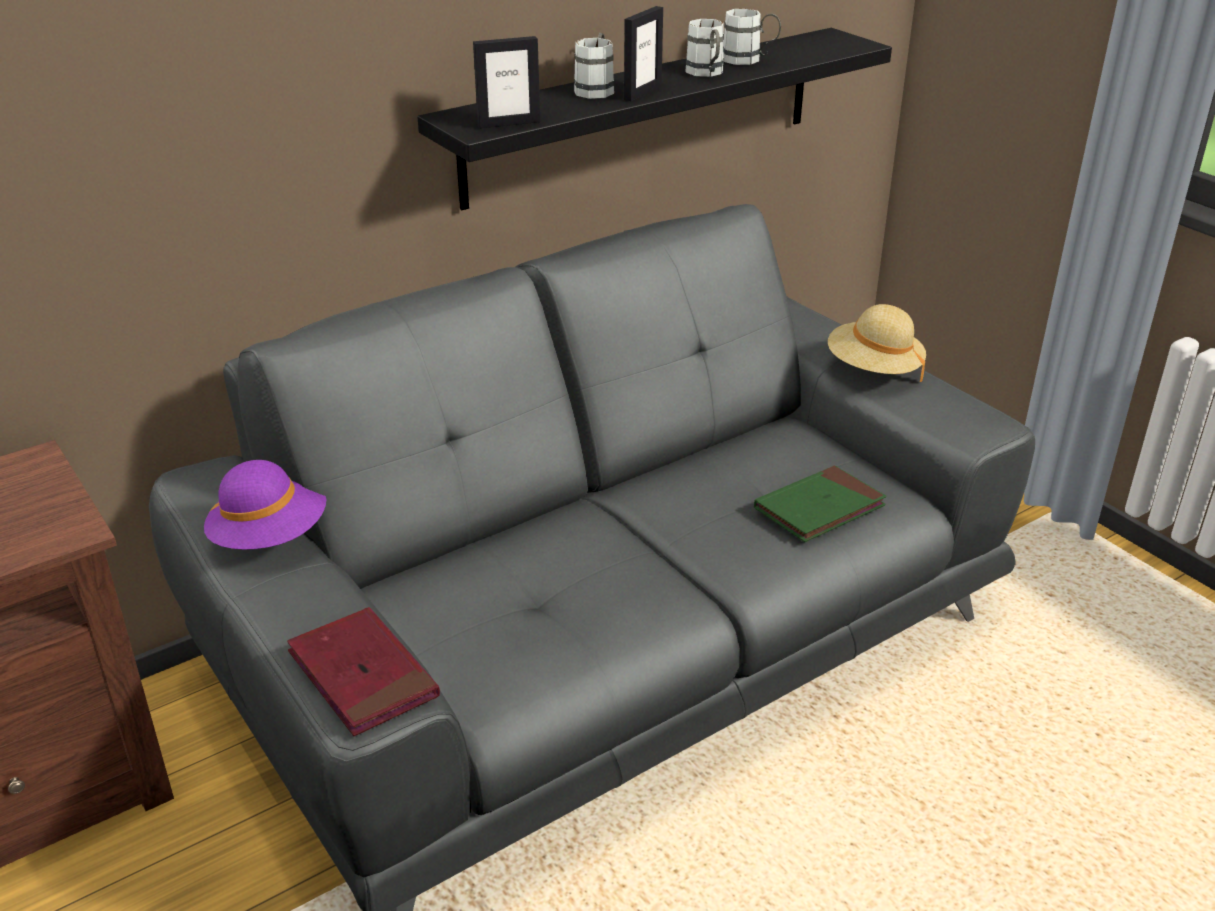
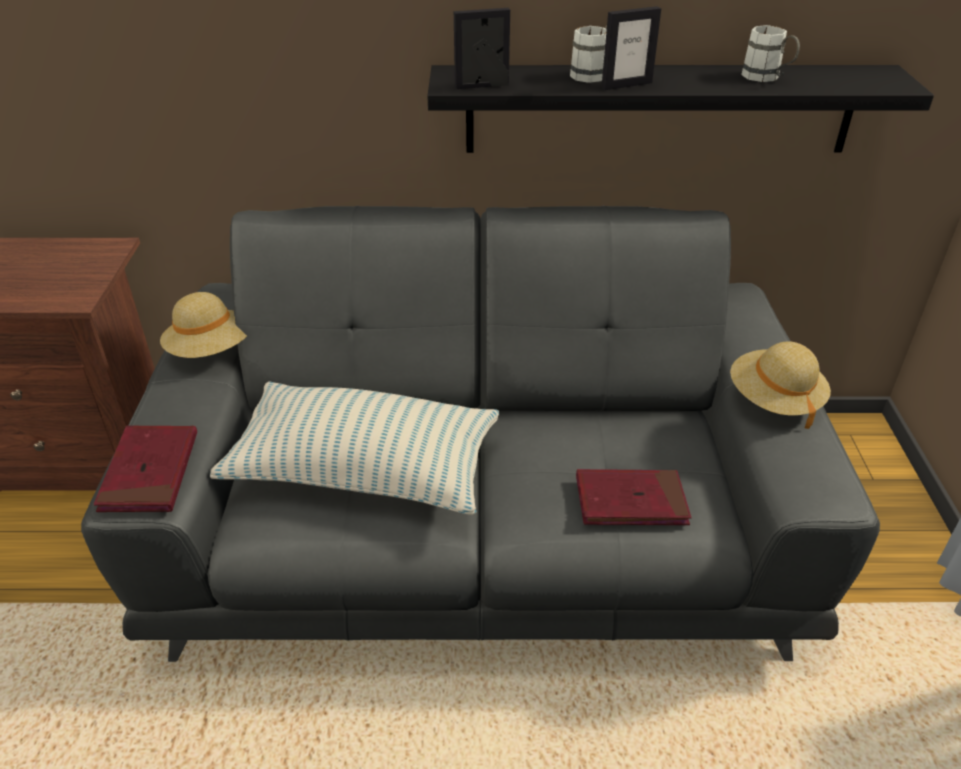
camera: 35 degrees right, 5 degrees up
(270, 537) = (211, 351): purple hat -> beige hat
(509, 123) = (482, 86): picture frame -> picture frame turned 150 degrees clockwise
(547, 592) = (364, 471): none -> pillow
(707, 73) = (708, 81): white mug -> none
(819, 508) = (631, 501): green book -> red book

